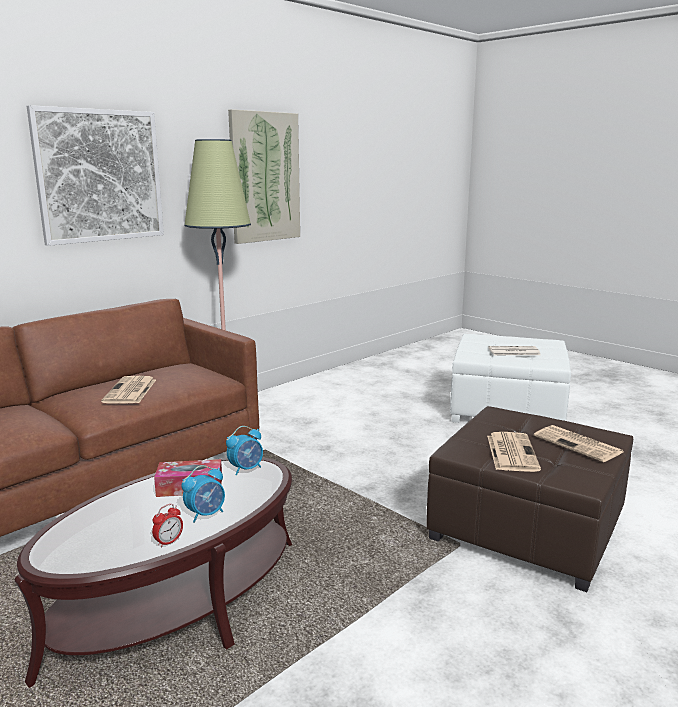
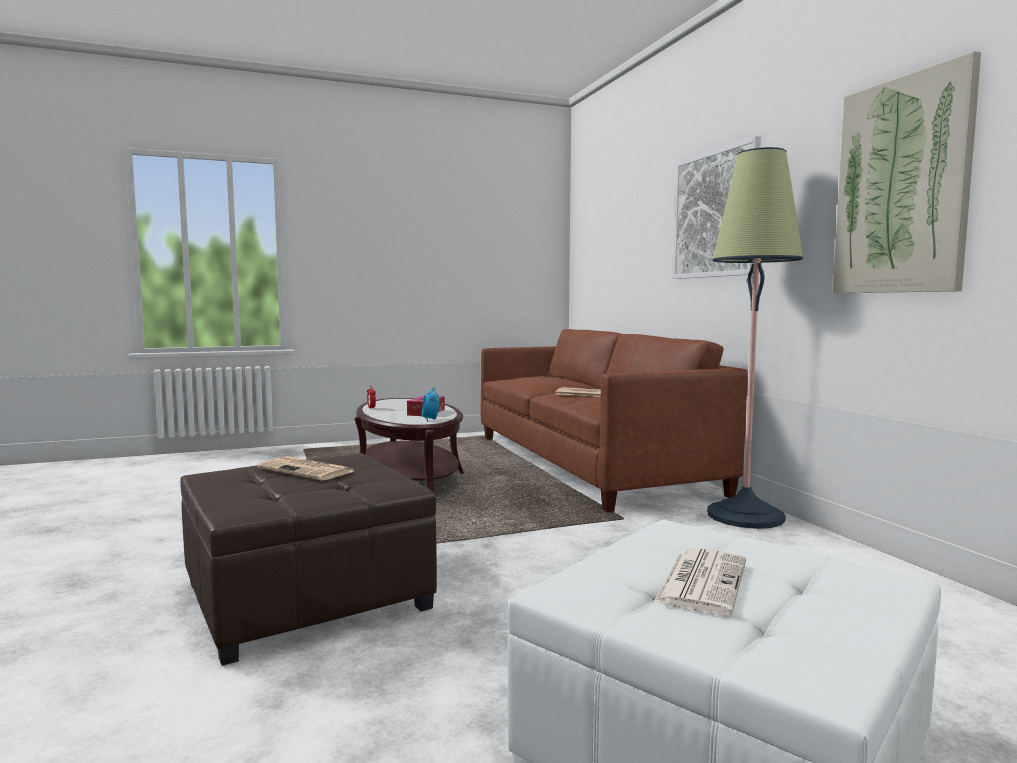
camera: 115 degrees right, 10 degrees down
(206, 514) = (387, 412): alarm clock -> none
(579, 444) = (258, 494): newspaper -> none

